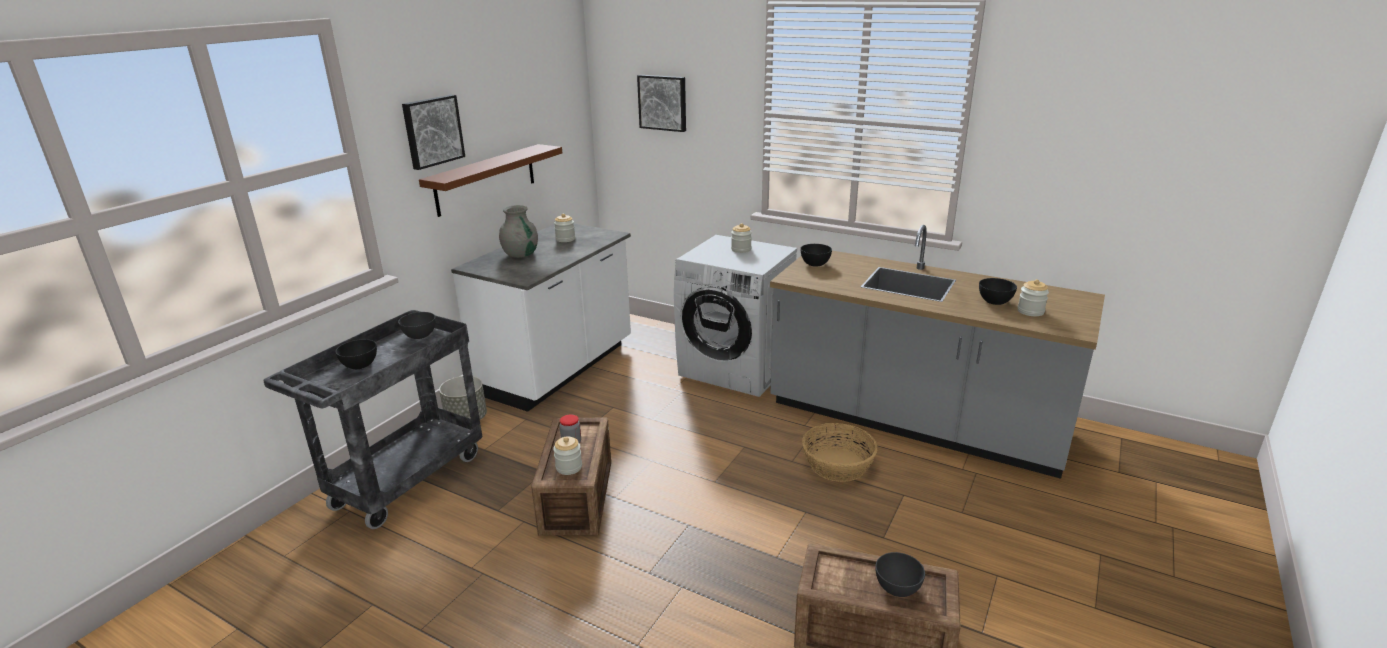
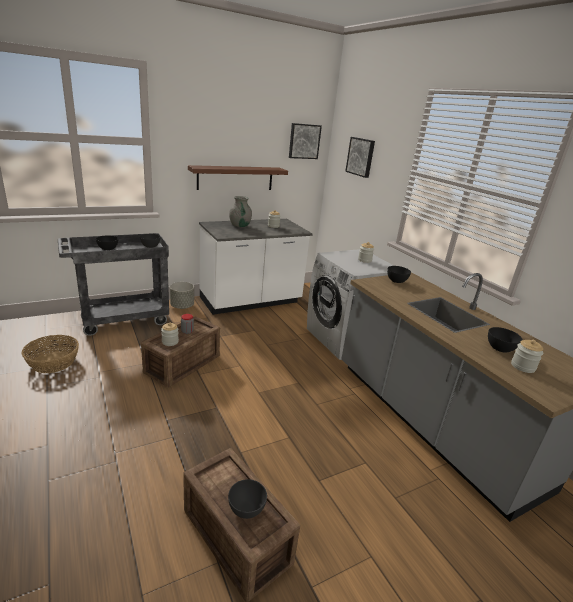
camera: 30 degrees right, 0 degrees up
(432, 131) = (203, 140): picture -> picture (304, 141)
(837, 465) = (342, 421): basket -> basket (53, 362)

